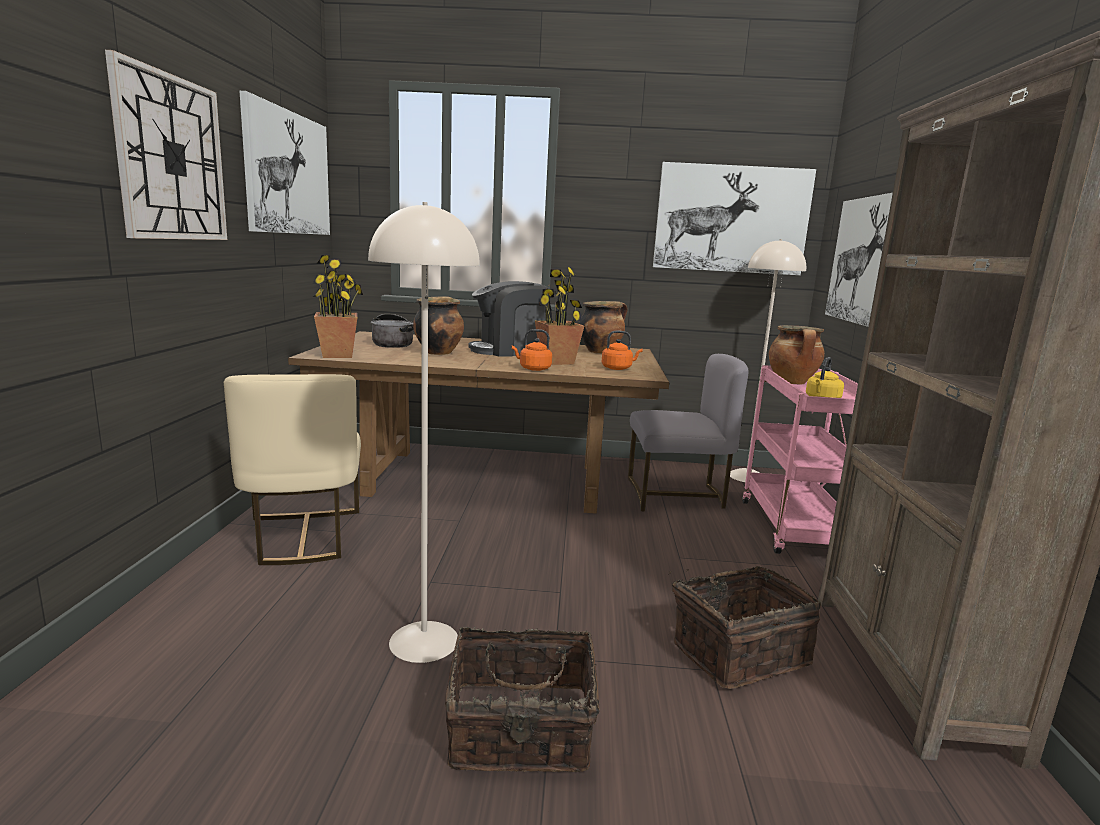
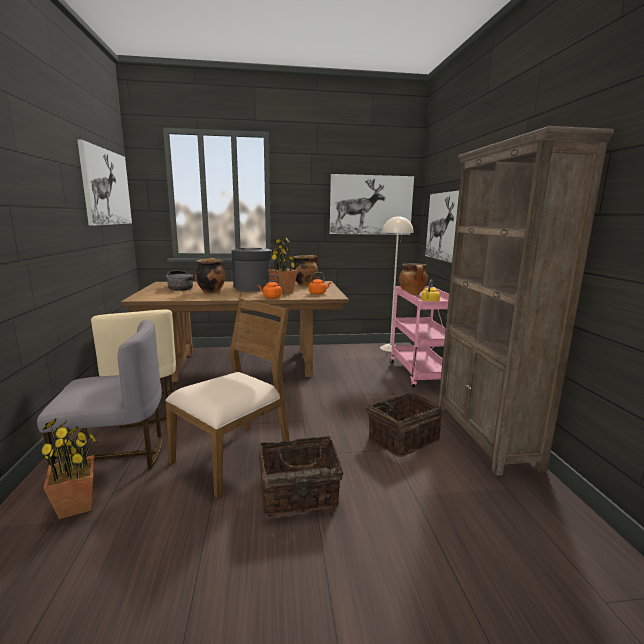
camera: 10 degrees left, 0 degrees up
(171, 158) = (45, 185): wall clock -> none
(337, 355) = (150, 298): potted plant -> potted plant (76, 505)
(424, 641) = (233, 456): beige floor lamp -> brown chair
(508, 351) = (252, 287): coffee machine -> coffee machine turned 105 degrees clockwise
(676, 495) = (354, 362): grey chair -> grey chair (115, 457)

